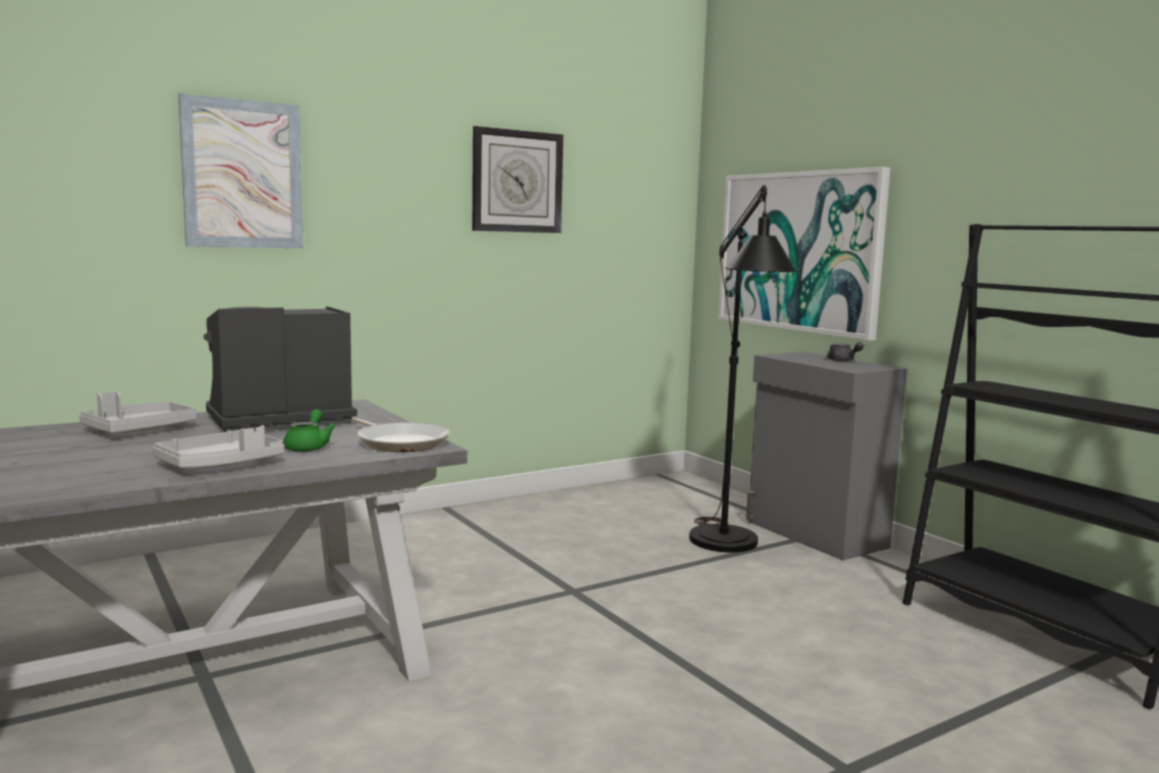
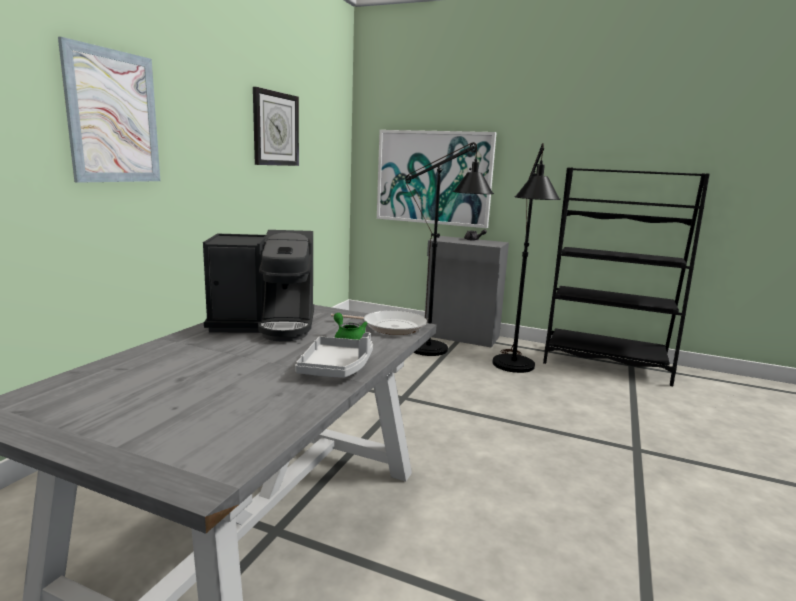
camera: 35 degrees left, 5 degrees up
(139, 430) = (186, 353): grey tray -> none
(275, 421) = (266, 325): coffee machine -> coffee machine turned 120 degrees counterclockwise
(827, 599) = (514, 369): none -> black floor lamp

